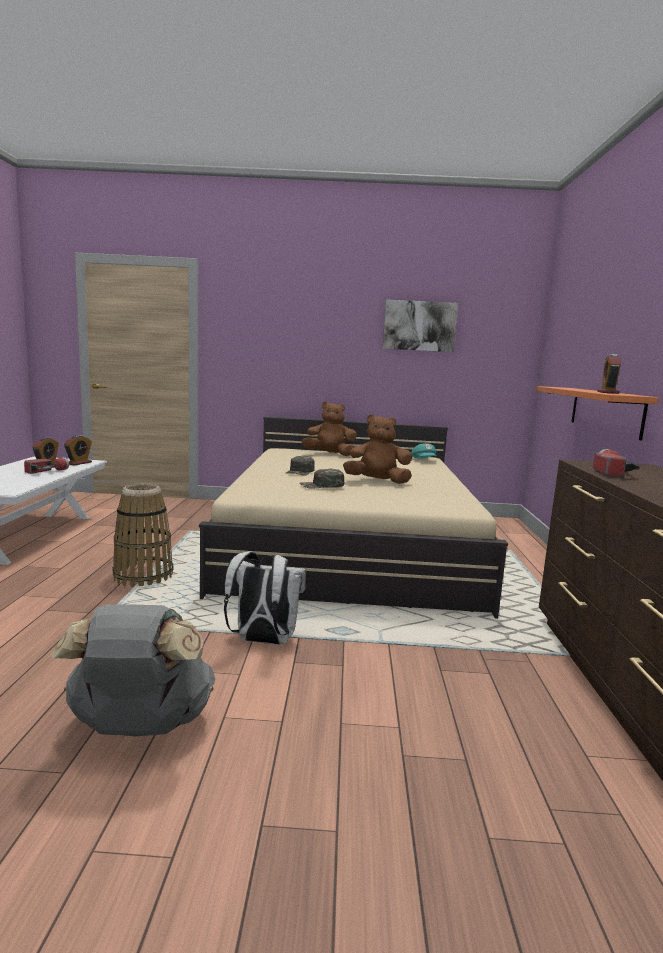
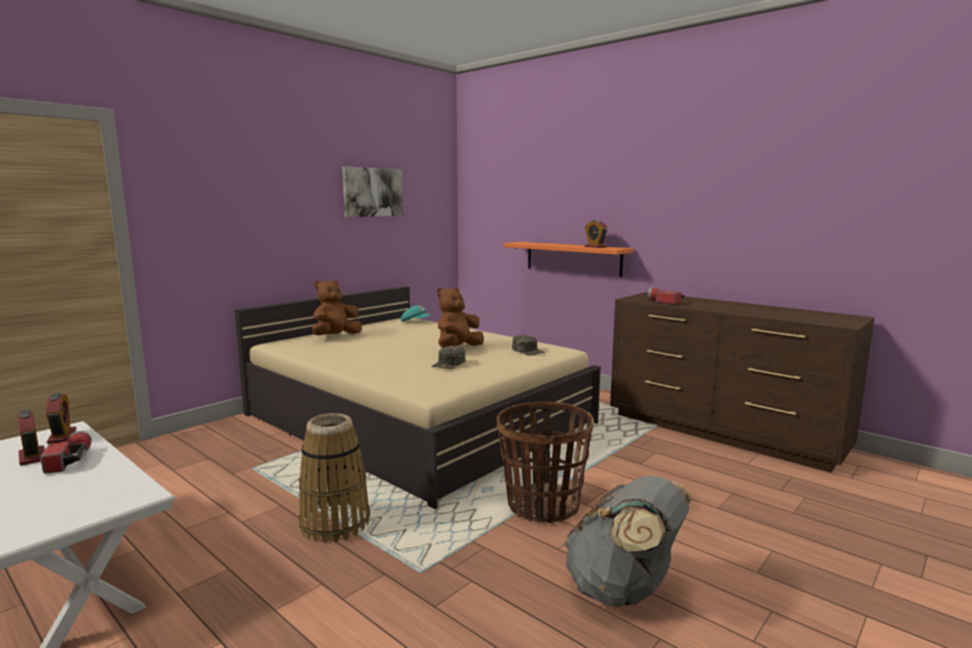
camera: 50 degrees left, 0 degrees up
(263, 641) = (542, 505): white backpack -> basket
(300, 472) = (386, 358): green cap -> green cap (528, 351)

